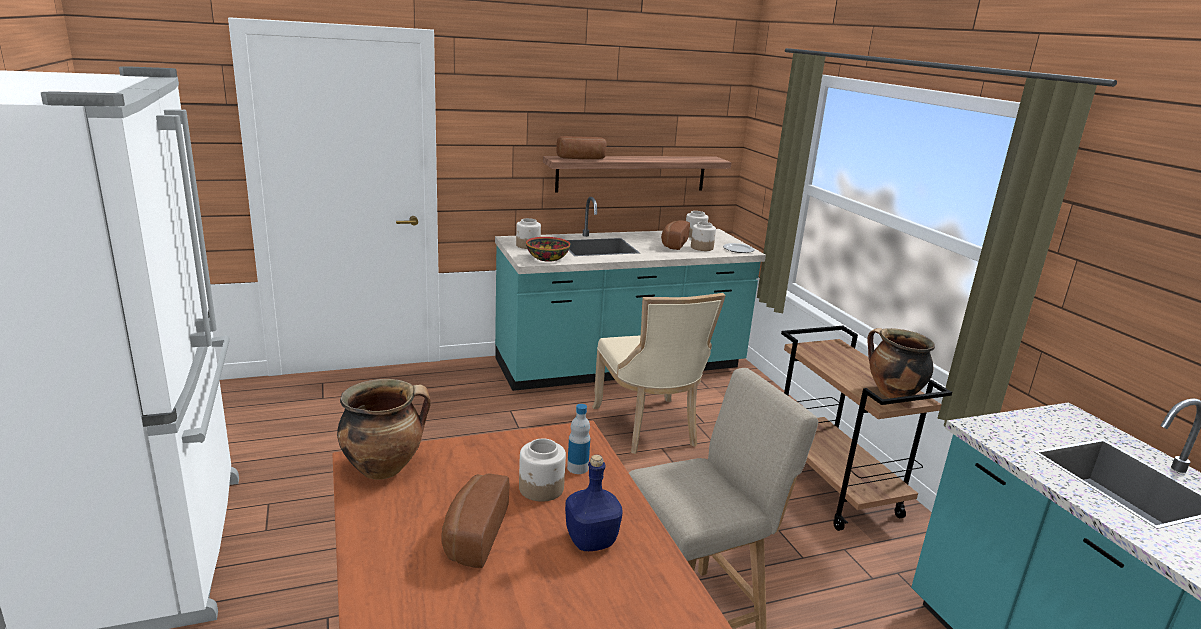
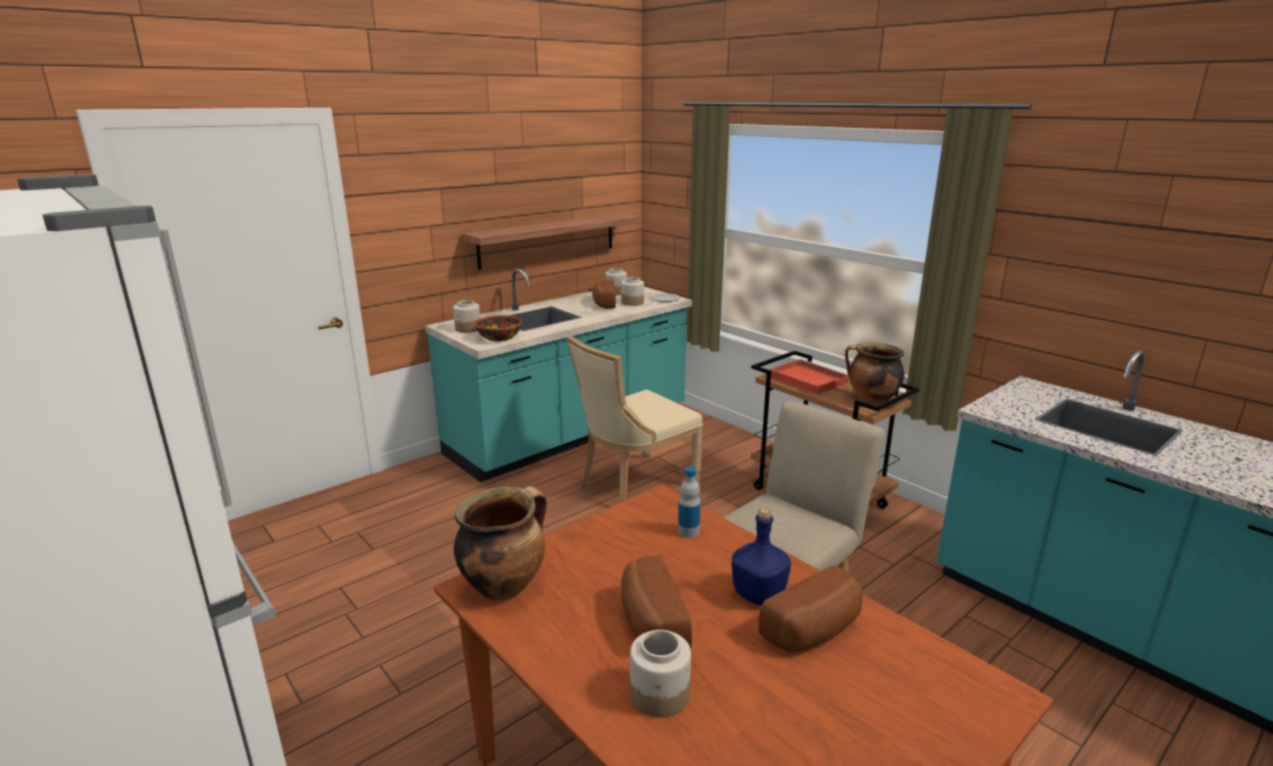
camera: 20 degrees left, 0 degrees up
(541, 488) = (673, 560): jar -> jar (660, 695)
(582, 159) = (504, 231): bread -> bread (815, 631)
(648, 428) = (634, 485): beige chair -> beige chair turned 90 degrees clockwise
(838, 358) = (806, 379): none -> red tray

